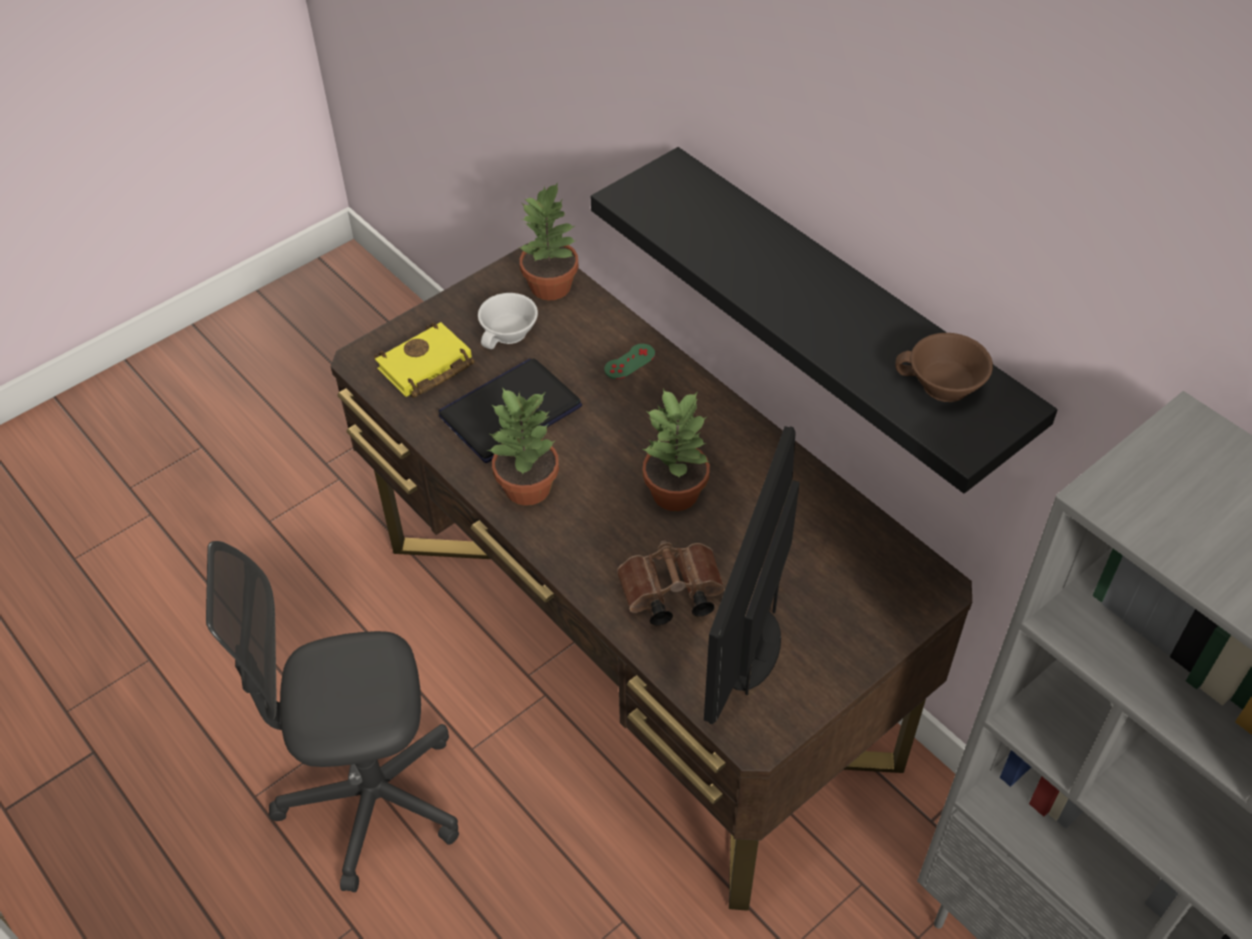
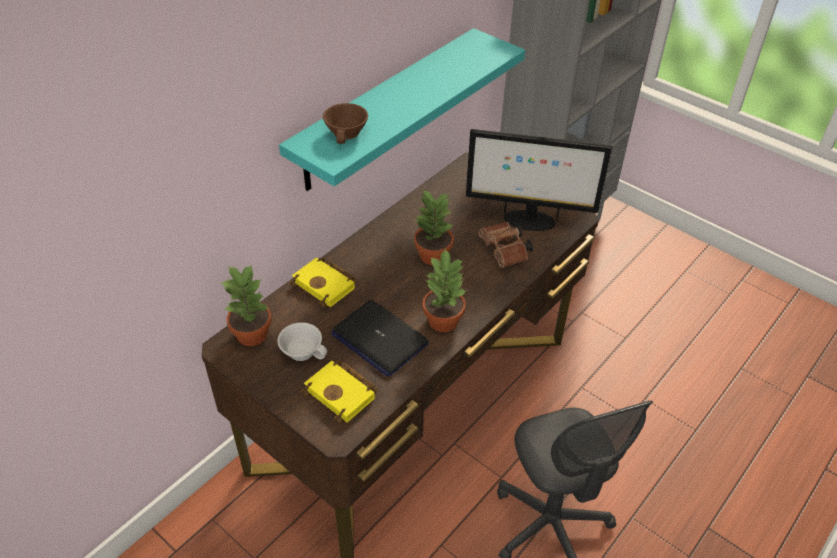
camera: 100 degrees left, 5 degrees down
(629, 361) = (326, 285): green game controller -> yellow book
(844, 310) = (385, 109): black shelf -> turquoise shelf
(942, 387) = (469, 54): brown cup -> brown cup (347, 133)

